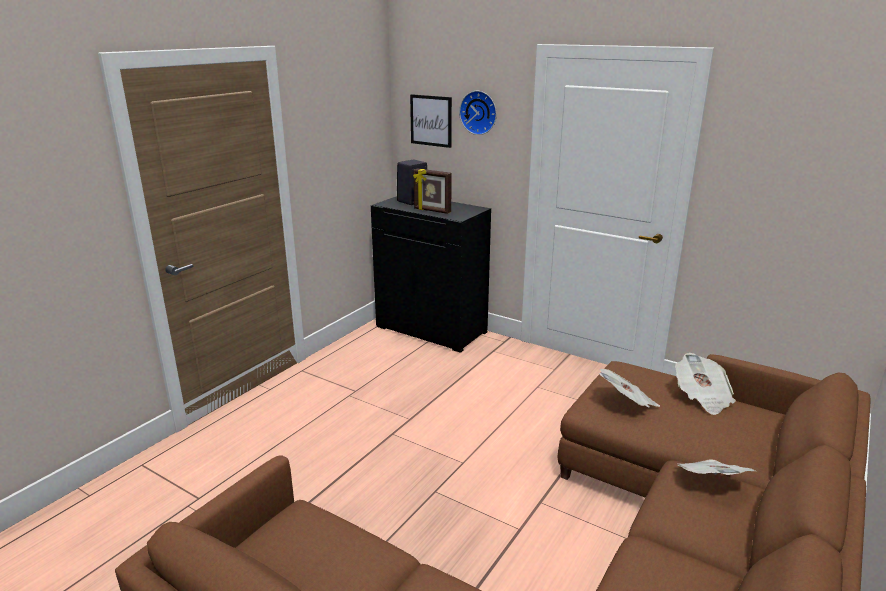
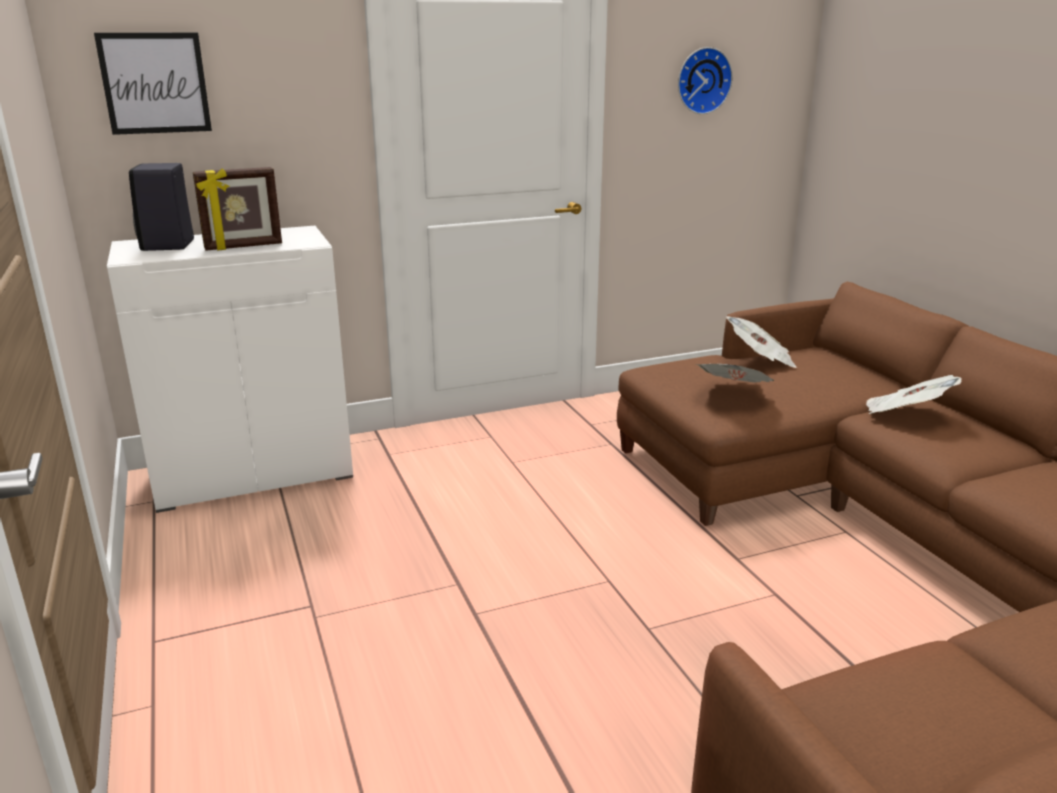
camera: 55 degrees left, 0 degrees up
(432, 329) = (254, 472): black cabinet -> white cabinet
(479, 112) = (264, 57): wall clock -> wall clock (702, 80)

